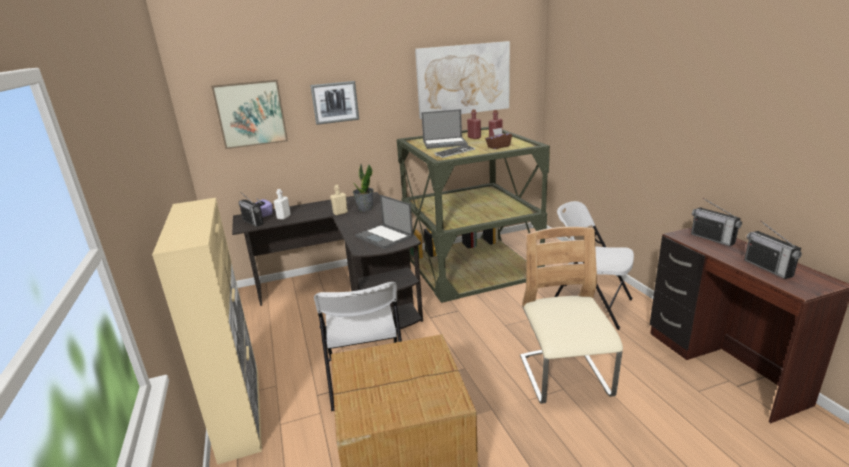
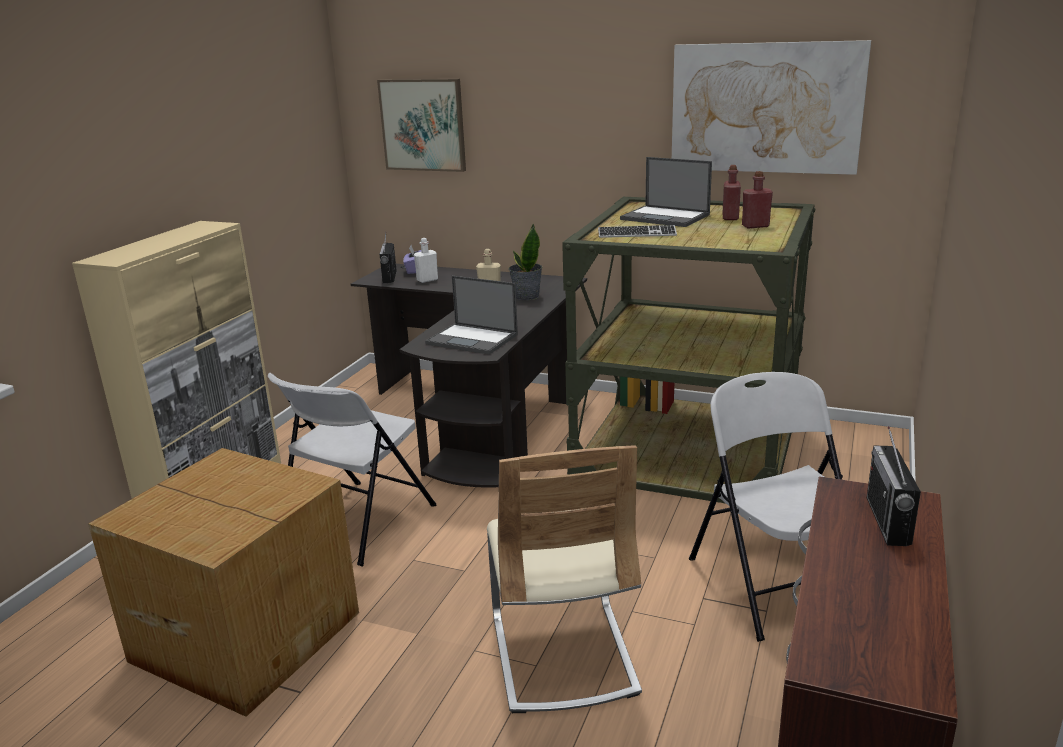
camera: 40 degrees right, 0 degrees up
(335, 102) = (537, 122): picture -> none
(384, 237) = (473, 339): laptop -> laptop turned 60 degrees counterclockwise
(498, 147) = (719, 239): brown tissue box -> none
(564, 377) = (562, 653): beige chair -> beige chair turned 135 degrees clockwise
(768, 268) = (859, 606): radio -> none

